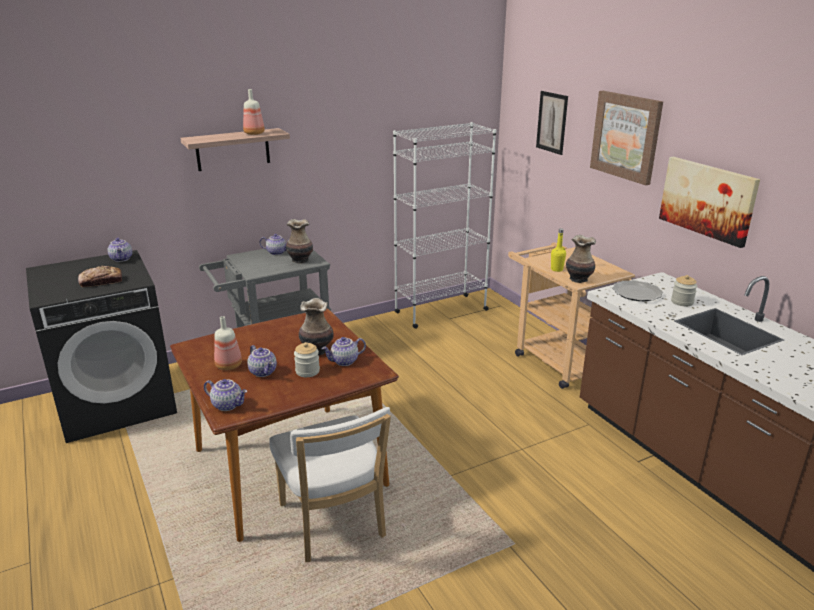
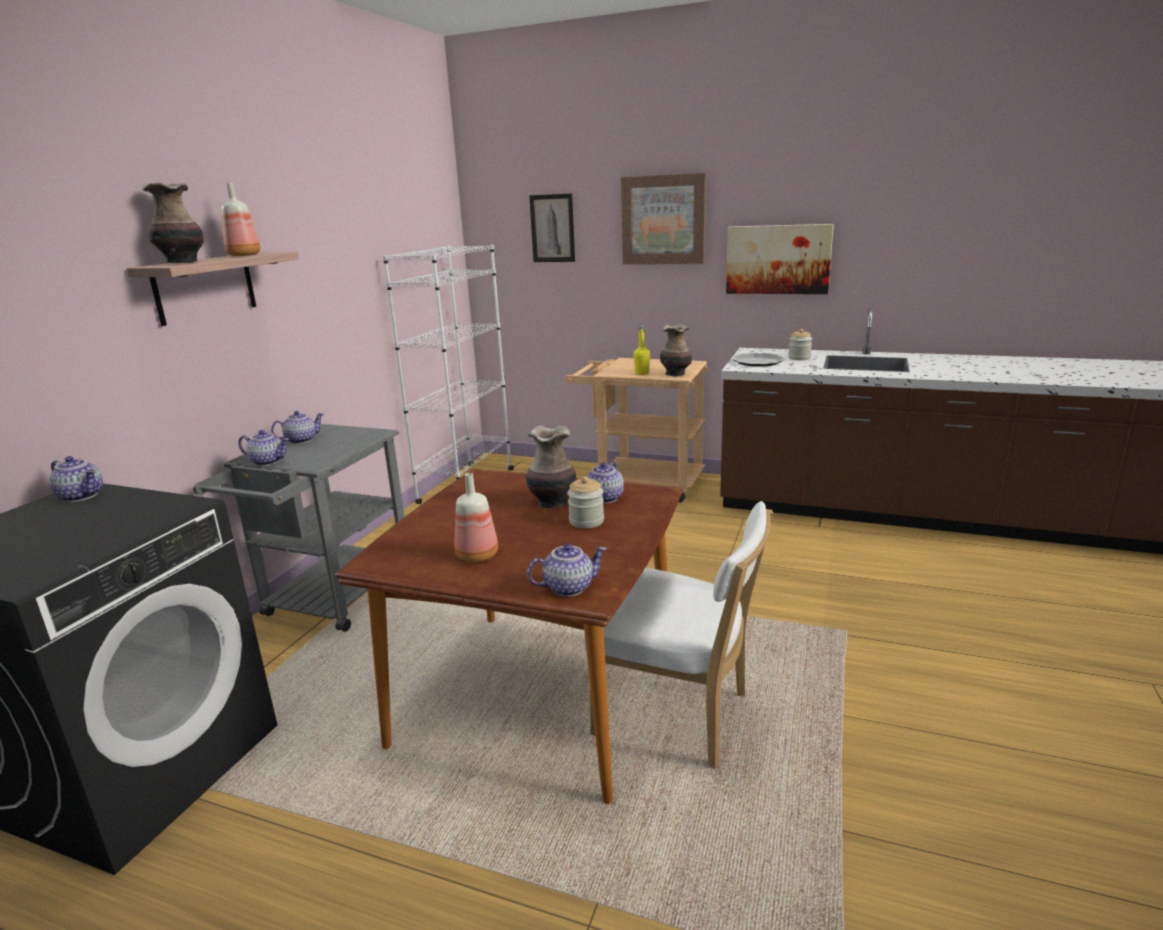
camera: 40 degrees left, 5 degrees down
(101, 281) = (106, 527): bread -> none
(263, 372) = (537, 542): teapot -> teapot (268, 461)
(300, 260) = (352, 437): vase -> vase (181, 262)

